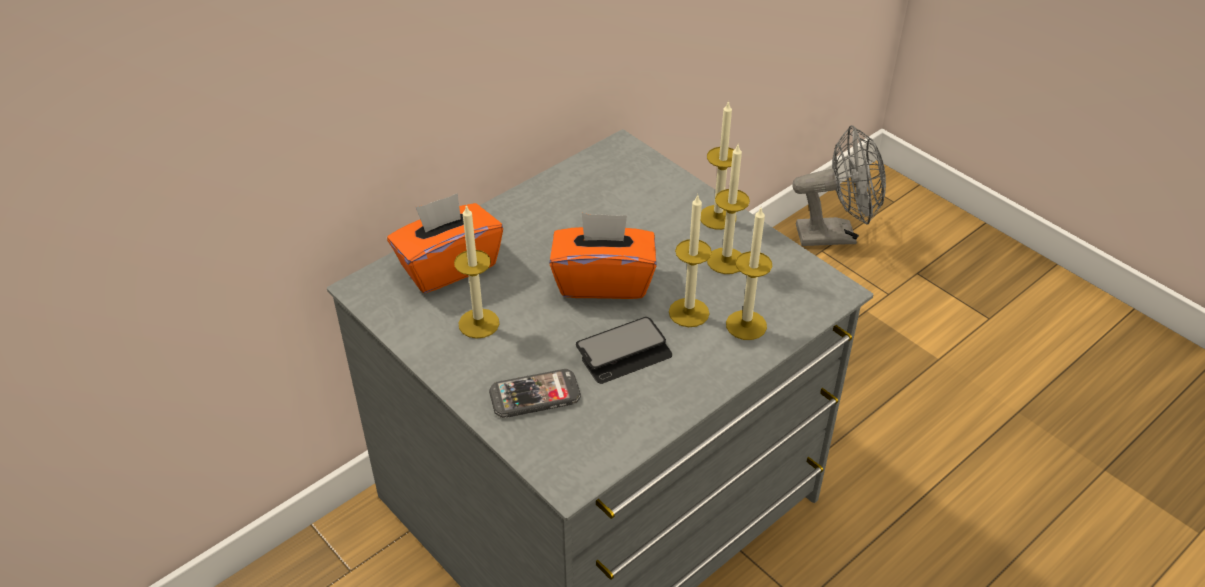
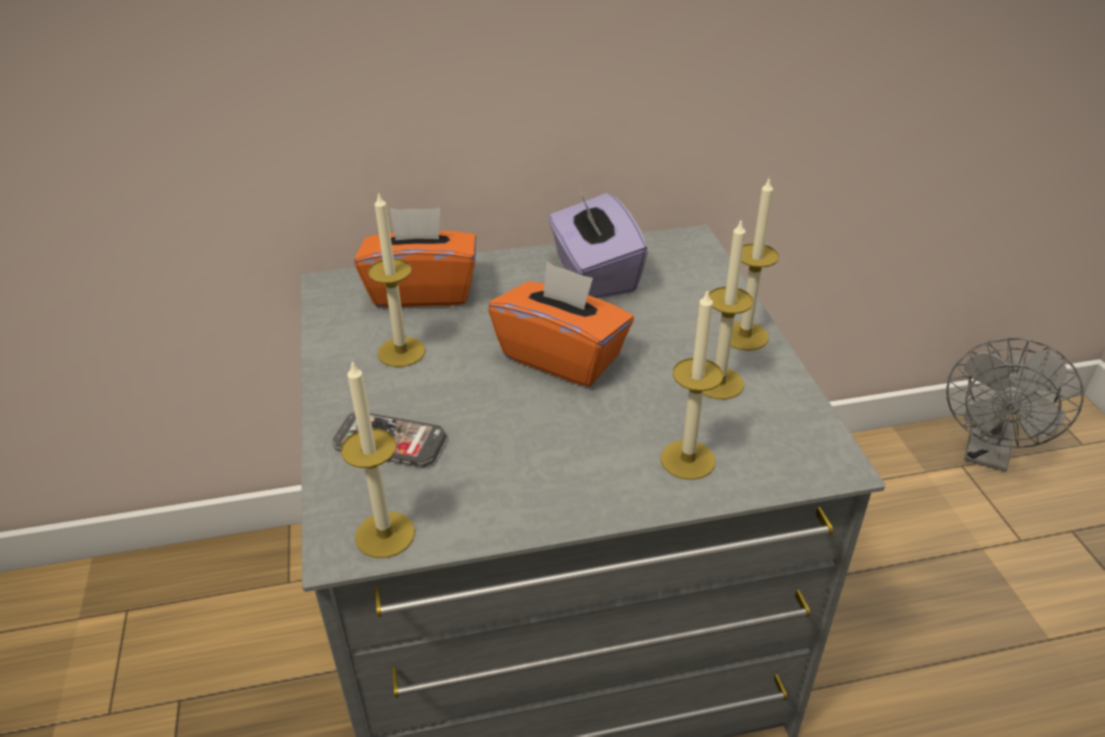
camera: 30 degrees right, 5 degrees down
(572, 204) = (594, 274): none -> purple tissue box
(624, 352) = (521, 435): phone -> none
(689, 312) = (630, 421): candle -> candle (385, 534)
(835, 234) = (987, 454): grey fan -> grey fan turned 90 degrees clockwise

